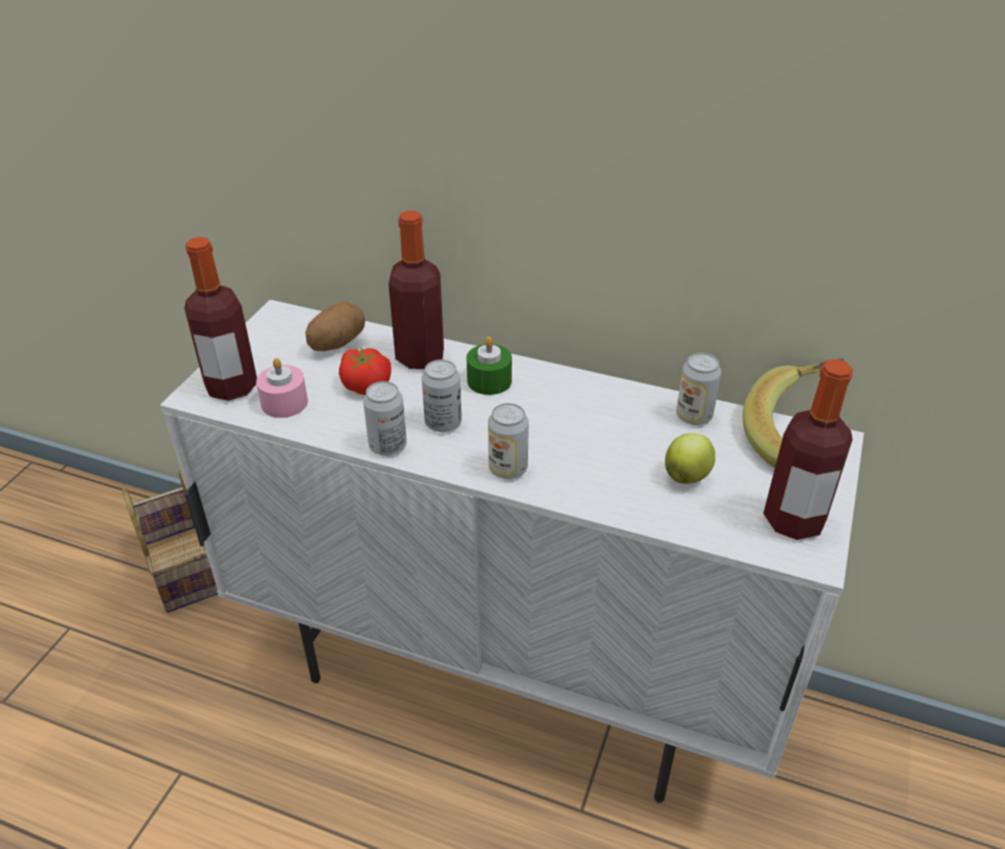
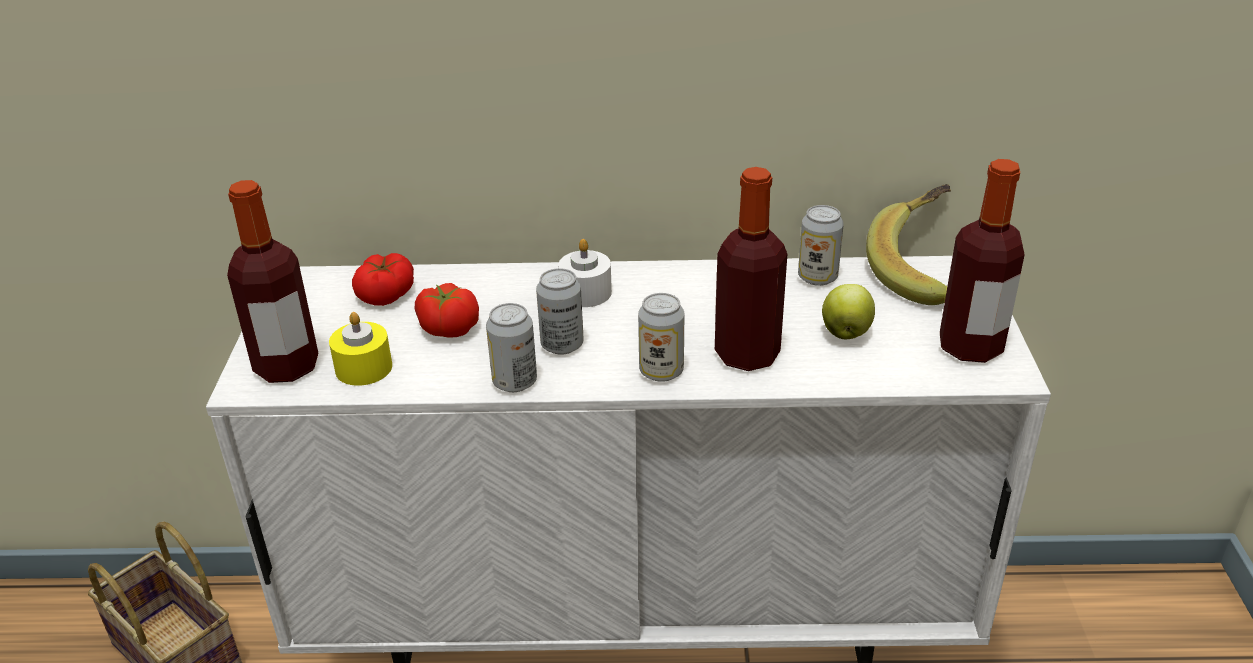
camera: 20 degrees left, 5 degrees down
(284, 403) = (364, 368): pink candle -> yellow candle
(337, 343) = (386, 294): potato -> tomato
(420, 357) = (492, 286): bottle -> bottle (747, 354)
(489, 381) = (585, 292): green candle -> white candle

